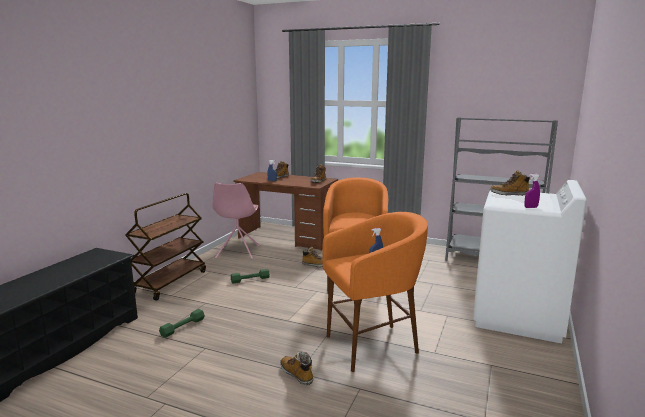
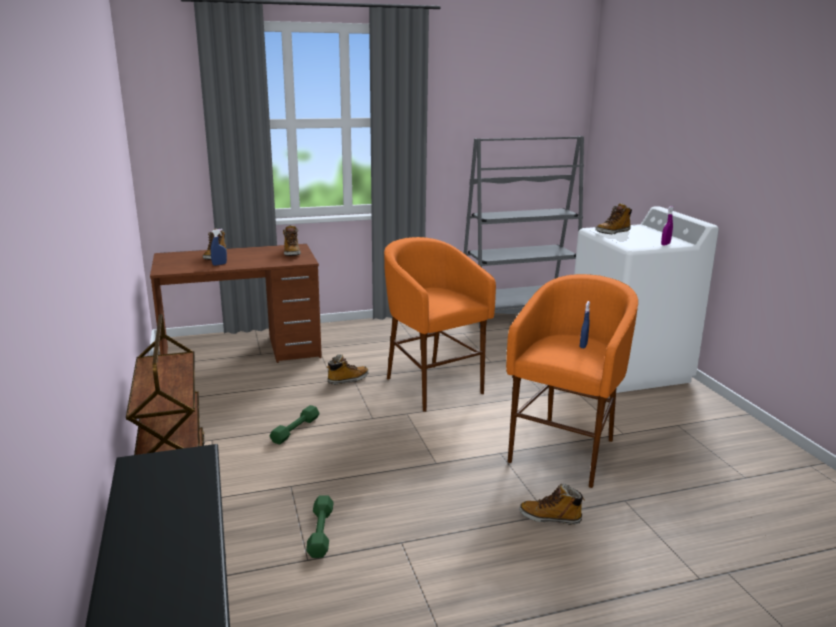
camera: 40 degrees left, 5 degrees up
(237, 252) = (203, 397): pink chair -> none

